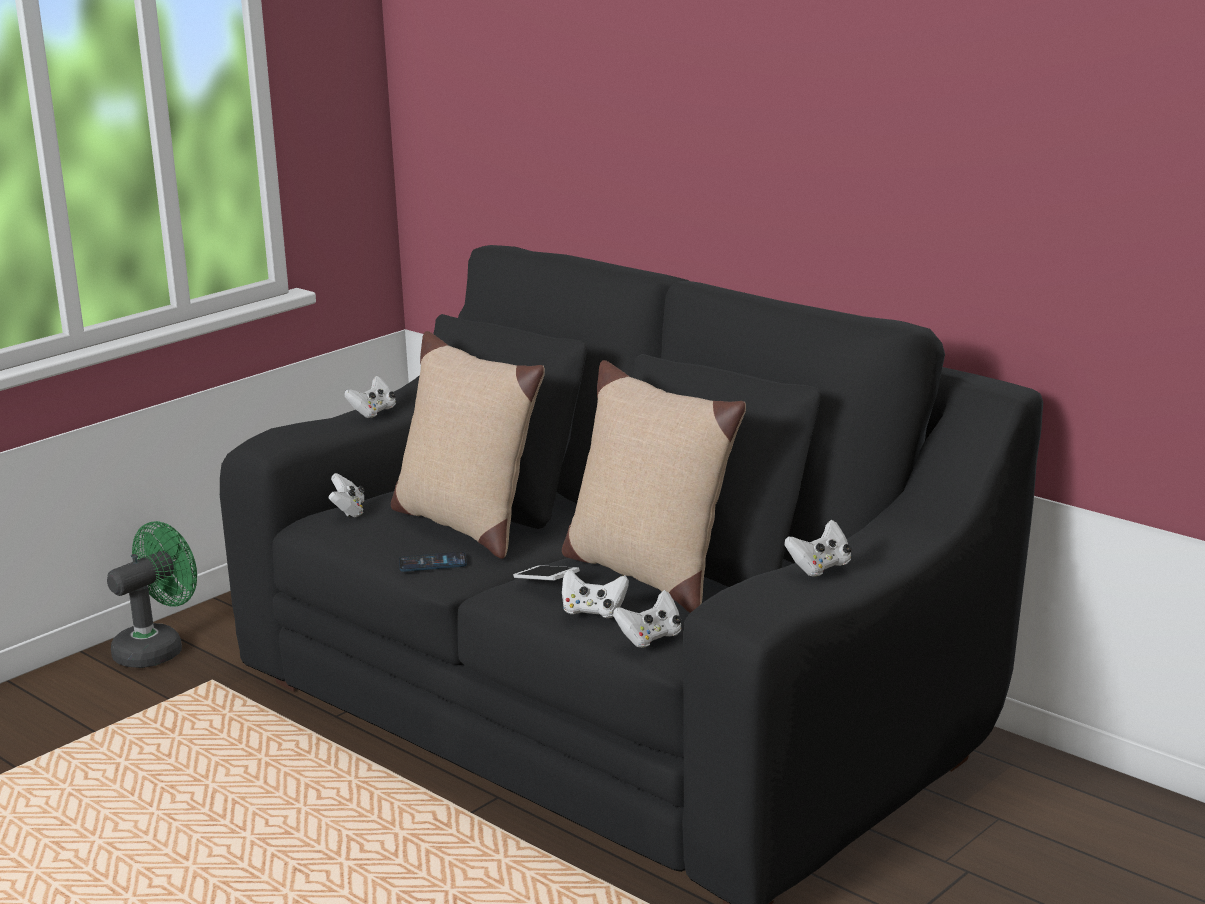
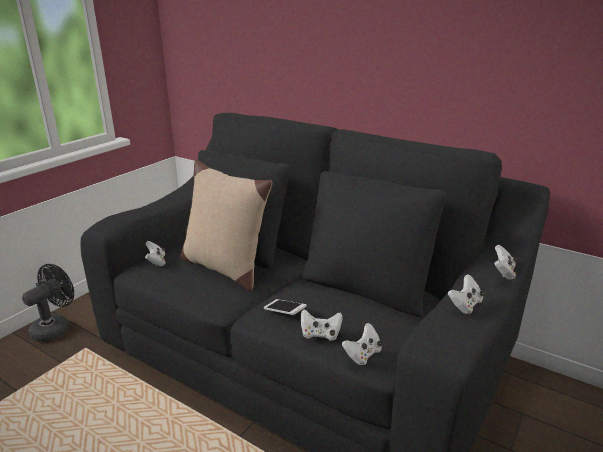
camera: 10 degrees left, 5 degrees up
(157, 649) = (55, 328): green fan -> black fan
(373, 412) = (166, 203): white game controller -> white game controller (503, 272)
(432, 563) = (210, 297): phone -> none
(647, 574) = (342, 302): beige pillow -> none

